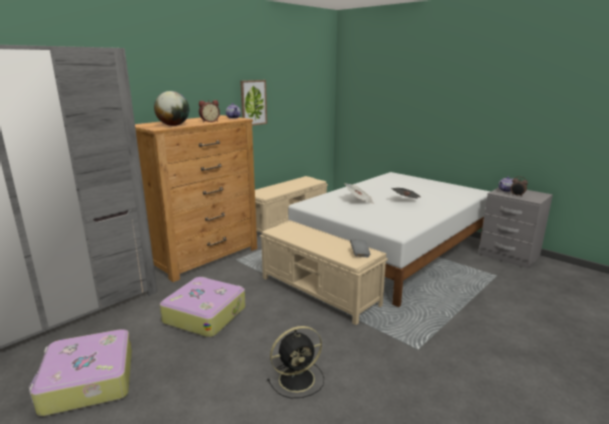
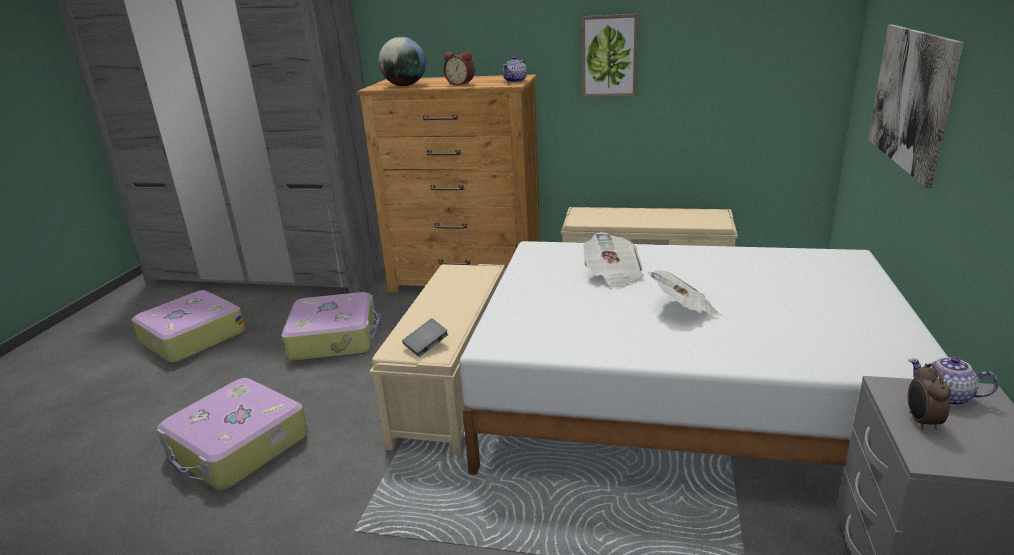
camera: 60 degrees right, 5 degrees up
(298, 378) = (238, 447): black fan -> suitcase
(397, 110) = (910, 99): none -> picture

